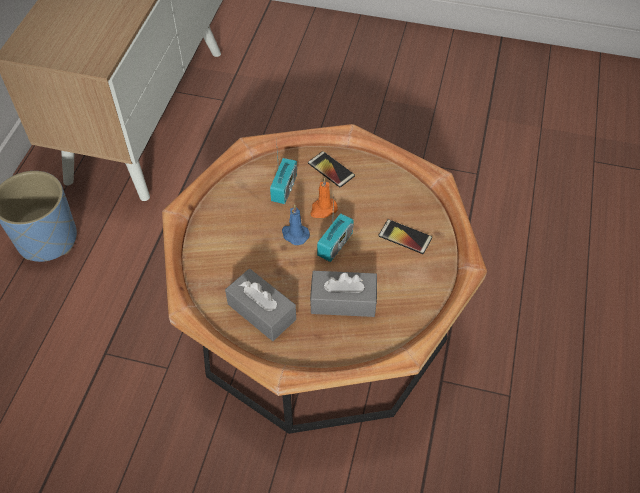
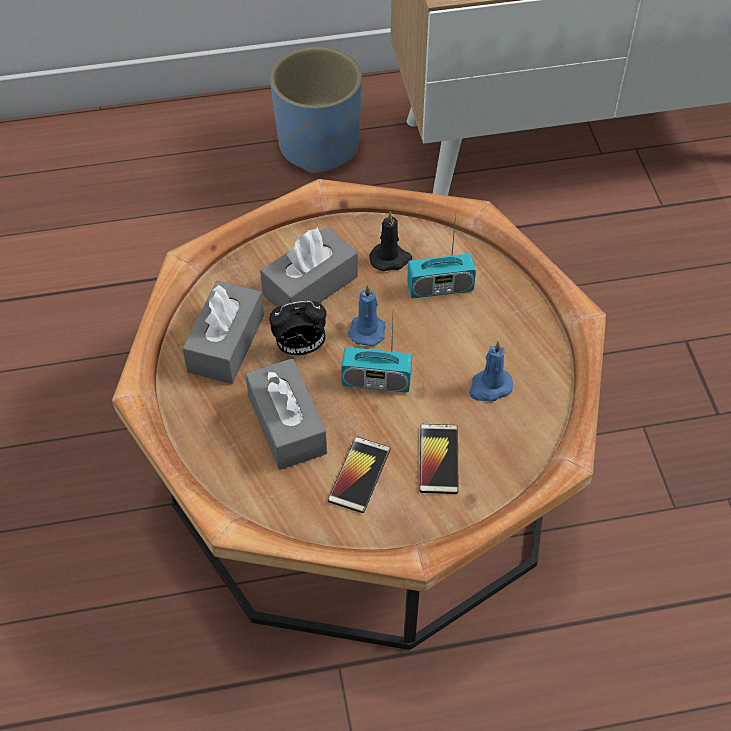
camera: 65 degrees right, 0 degrees up
(242, 250) = (310, 286): none -> grey tissue box
(247, 203) = (390, 259): none -> black candle
(288, 273) = (300, 348): none -> alarm clock
(323, 209) = (430, 344): orange candle -> none
(331, 169) = (508, 326): phone -> phone (359, 475)
(368, 195) = (489, 387): none -> blue candle

